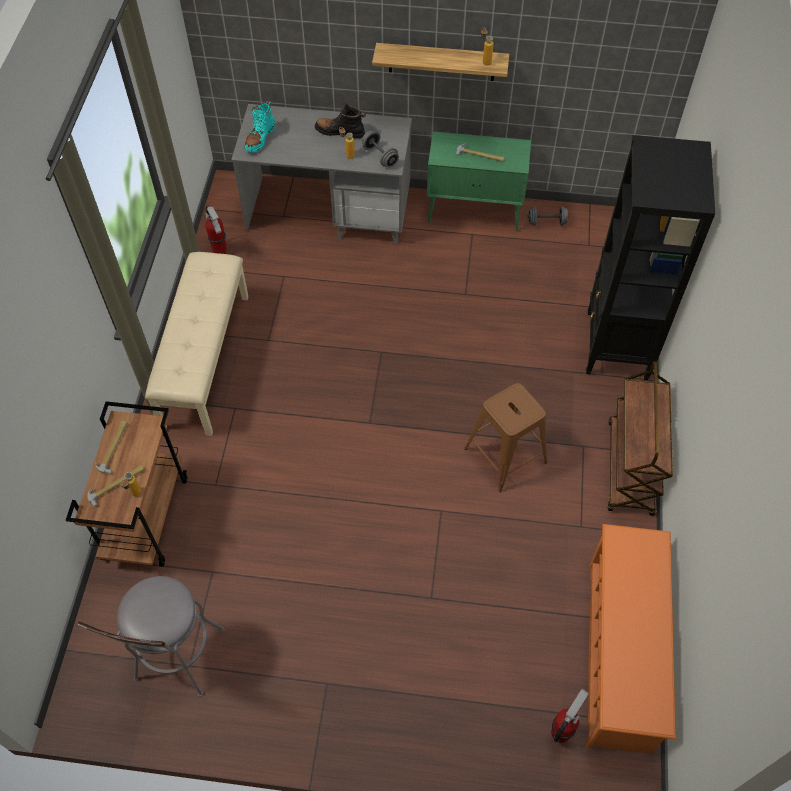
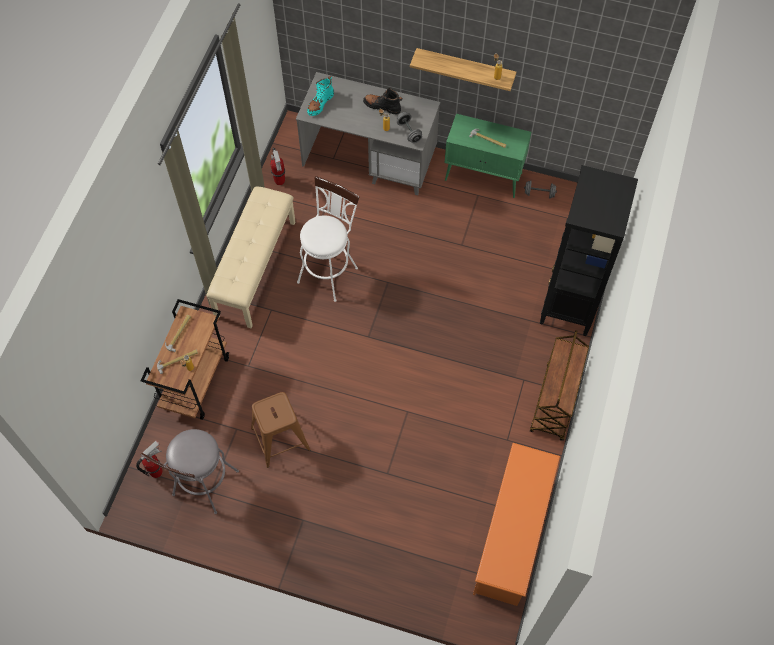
camera: 10 degrees right, 5 degrees up
(304, 349) = (330, 271): none -> white stool
(506, 455) = (464, 377): brown stool -> brown stool (281, 439)
(560, 733) = (457, 581): fire extinguisher -> fire extinguisher (157, 472)

